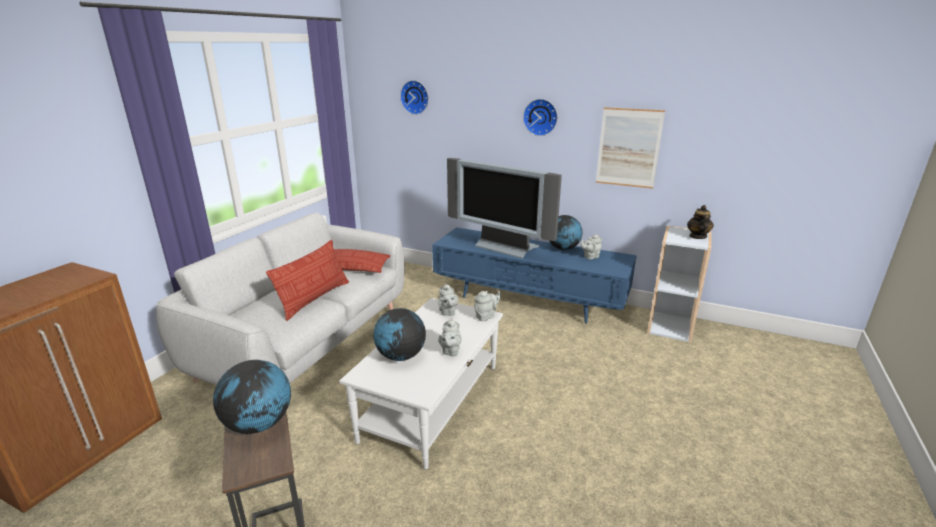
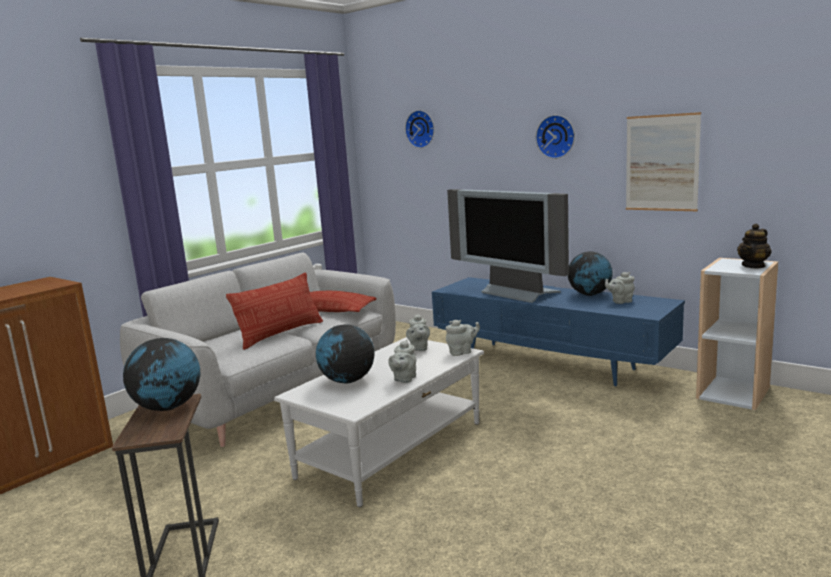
camera: 15 degrees right, 10 degrees down
(697, 236) = (753, 266): teapot -> teapot turned 150 degrees counterclockwise

